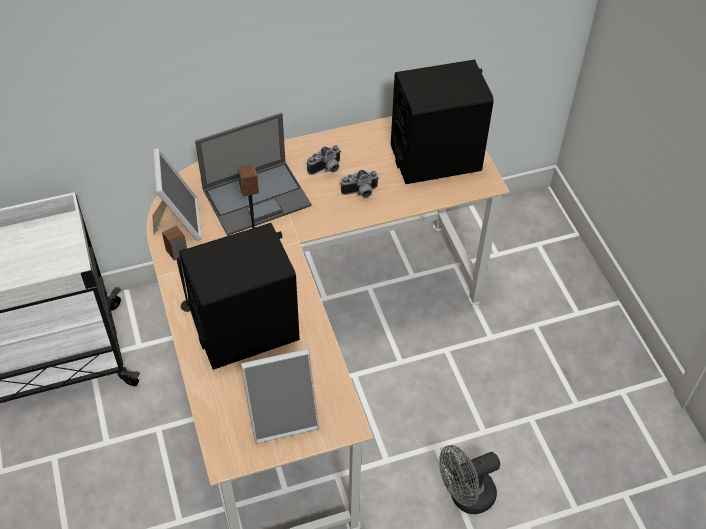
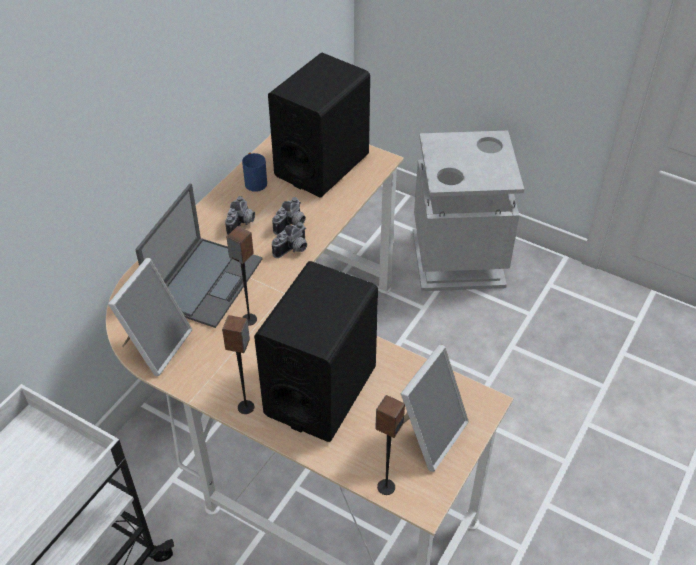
camera: 40 degrees left, 5 degrees down
(178, 221) = (155, 345): picture frame -> picture frame turned 75 degrees clockwise
(215, 428) = (385, 487): none -> speaker
(340, 213) = (293, 250): none -> camera
(371, 141) = (254, 181): none -> blue mug
(465, 497) = (526, 436): grey fan -> none
(564, 315) = (458, 258): none -> grey trash can

